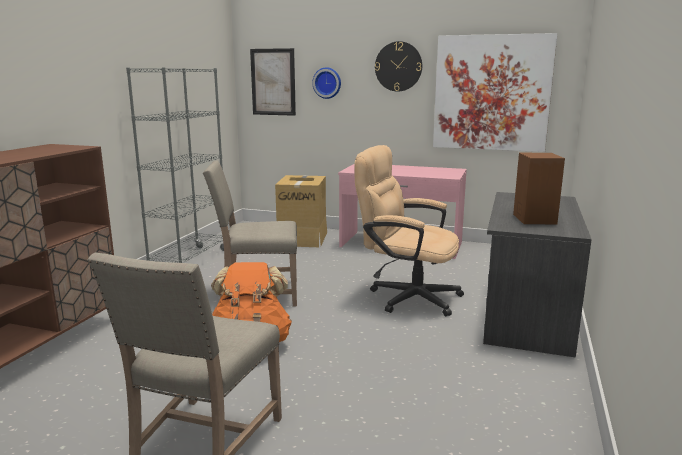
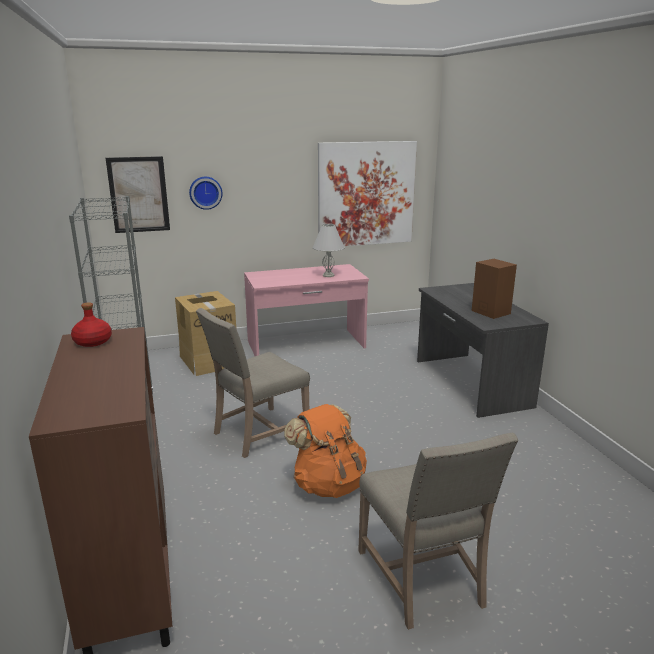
camera: 35 degrees left, 5 degrees up
(49, 147) = (93, 342): none -> red bottle
(398, 66) = (280, 173): wall clock -> none
(406, 296) = (379, 395): beige office chair -> none
(424, 173) = (328, 275): none -> white table lamp

